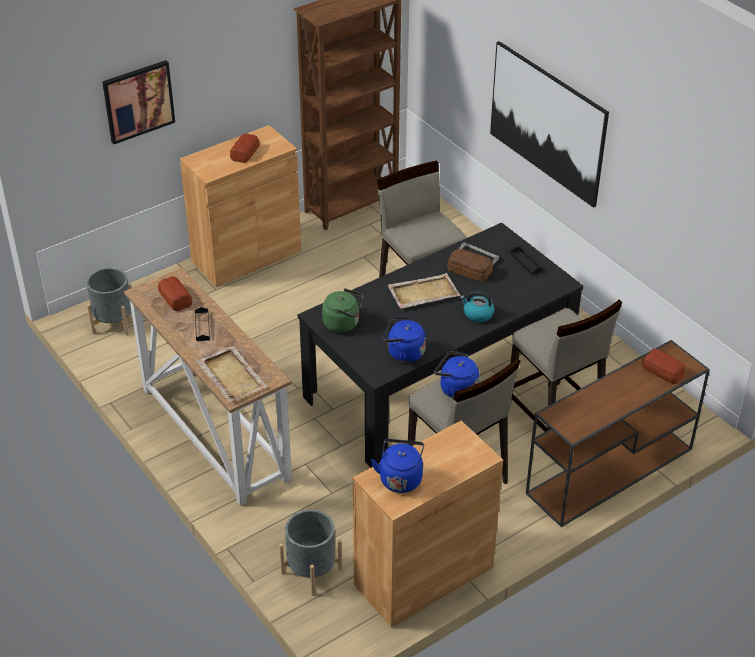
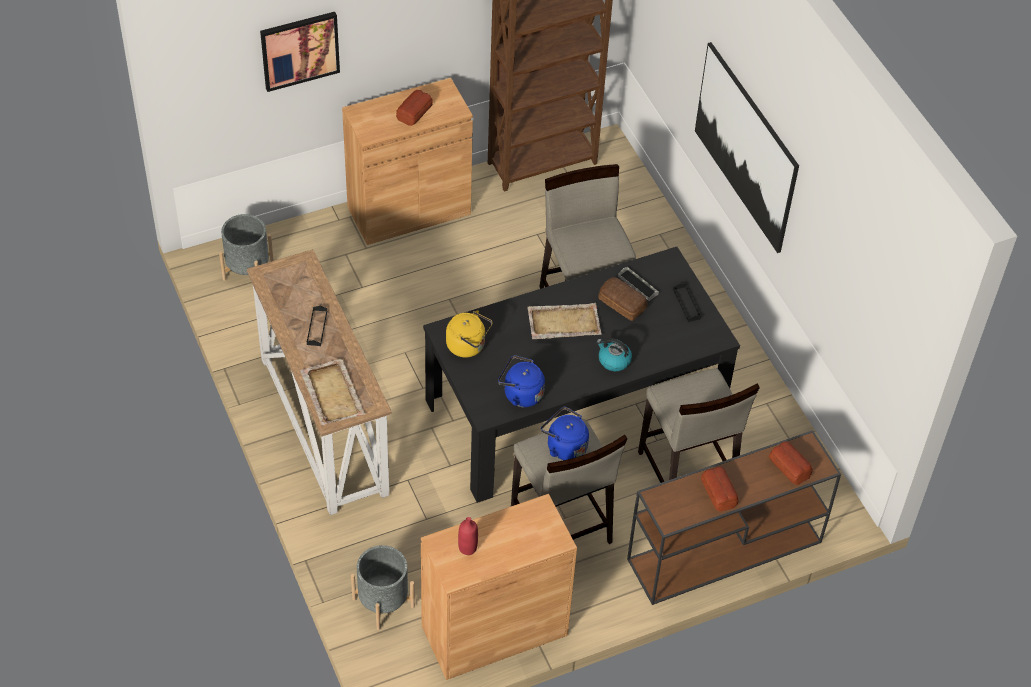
camera: 10 degrees right, 10 degrees up
(175, 298) = (297, 288): bread -> bread (718, 493)
(343, 323) = (468, 346): green kettle -> yellow kettle
(400, 478) = (467, 548): blue kettle -> red bottle

